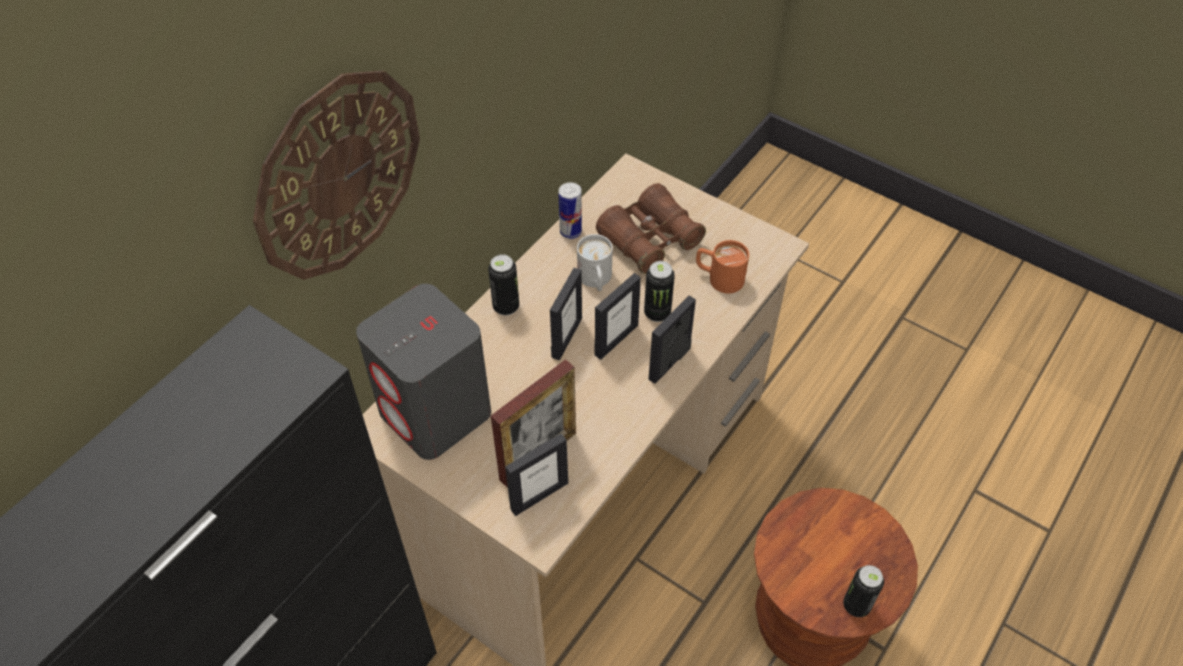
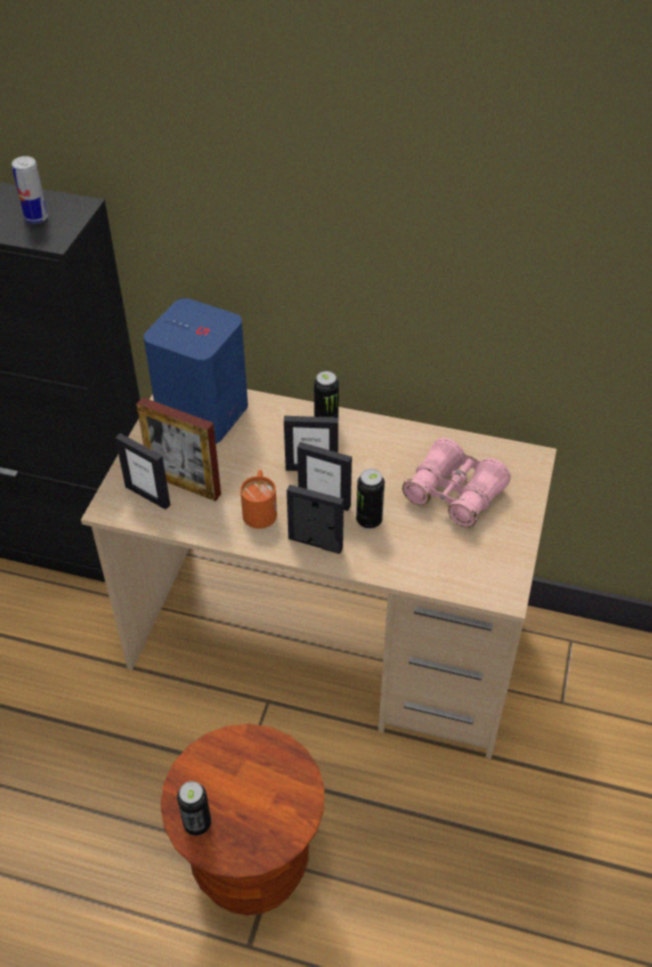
camera: 70 degrees right, 5 degrees down
(338, 175) = (215, 182): wall clock -> none
(436, 413) = (202, 415): grey speaker -> blue speaker
(570, 232) = (432, 438): can -> can (36, 218)
(596, 280) = (384, 469): white mug -> none
(650, 240) = (454, 494): brown binoculars -> pink binoculars
(719, 278) = (435, 555): orange mug -> orange mug (260, 509)

